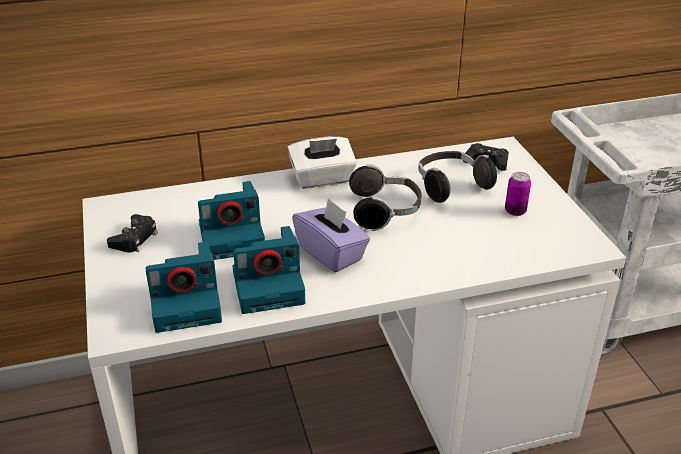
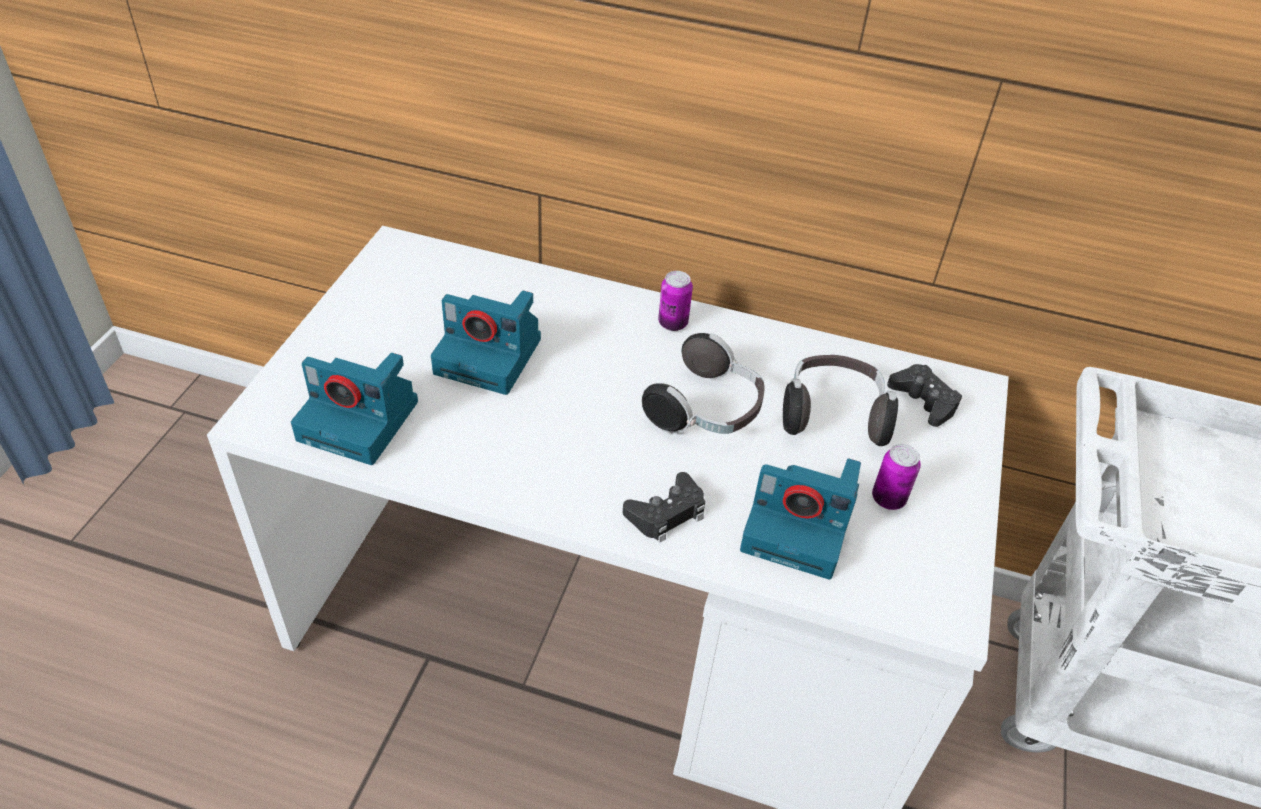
camera: 30 degrees right, 10 degrees up
(134, 239) = (385, 305): black game controller -> black game controller (666, 513)
(270, 286) = (468, 446): camera -> camera (799, 527)
(322, 179) = (673, 323): white tissue box -> can
(331, 253) = (581, 437): purple tissue box -> none

